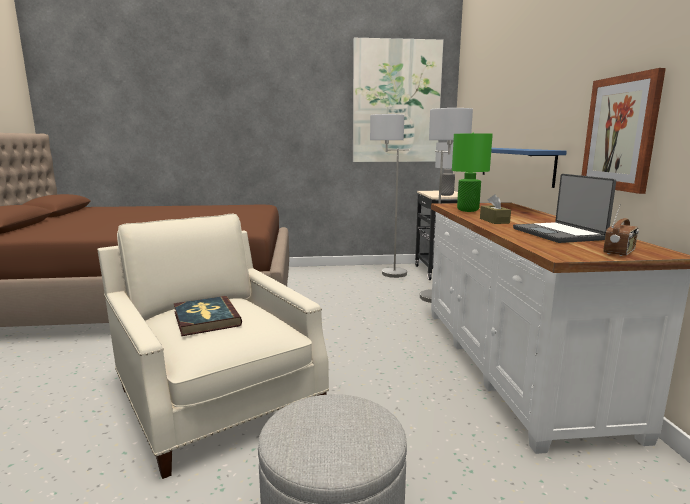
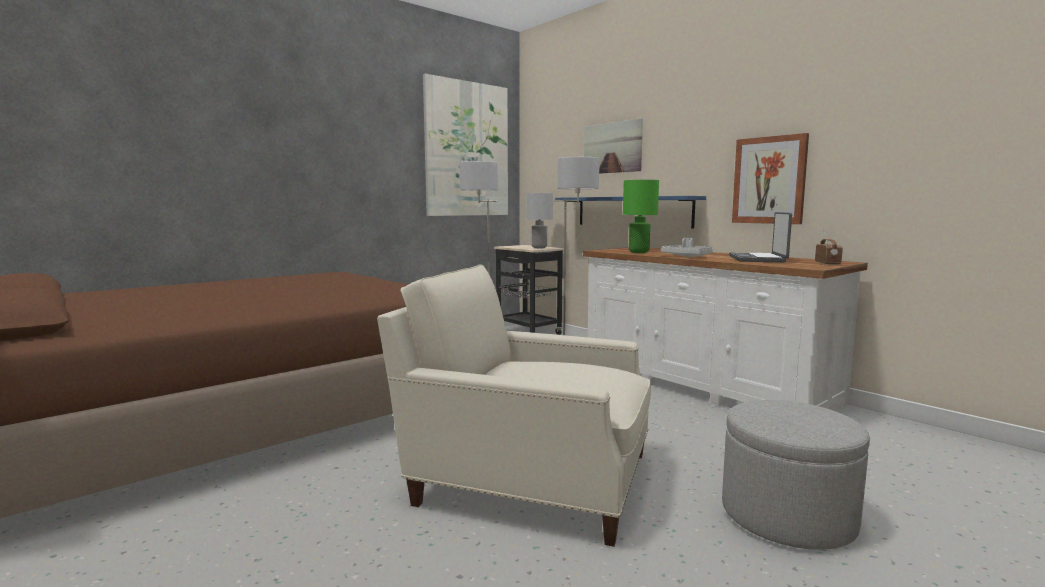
camera: 35 degrees left, 5 degrees down
(206, 319) = (553, 374): book -> none
(494, 221) = (687, 256): brown tissue box -> grey tray
(507, 95) = (612, 148): none -> picture
(559, 234) = (758, 259): laptop -> laptop turned 60 degrees clockwise

